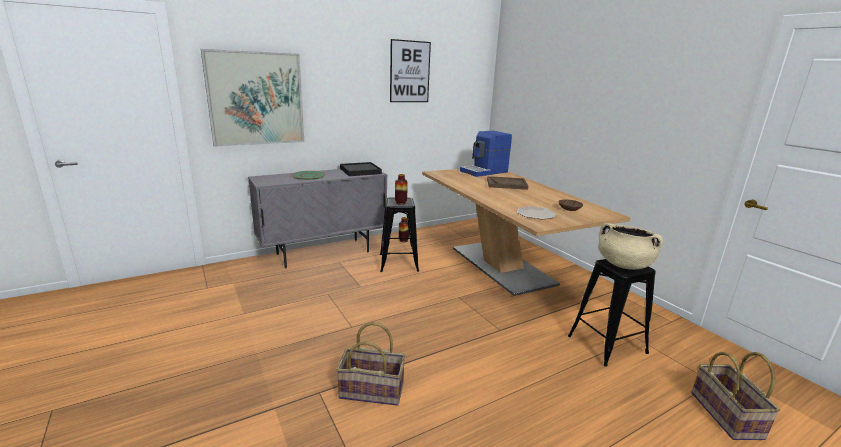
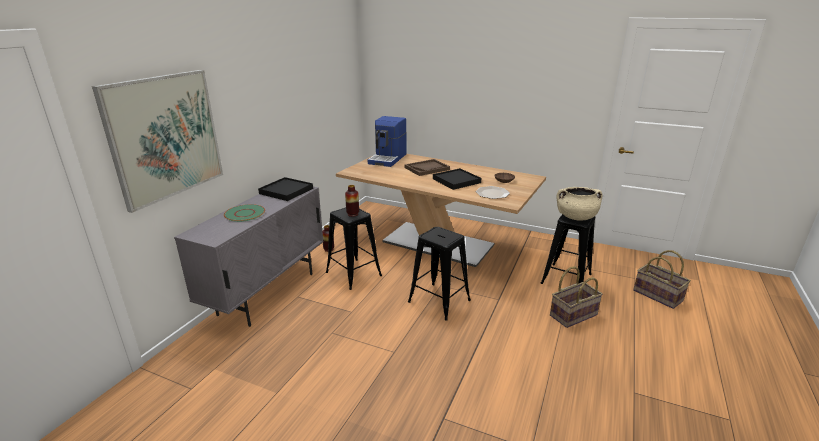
camera: 35 degrees left, 5 degrees up
(372, 390) = (476, 392): basket -> basket (573, 314)
(410, 72) = (299, 68): picture -> none
(440, 308) = (439, 301): none -> black stool
(517, 198) = (456, 181): none -> black tray

